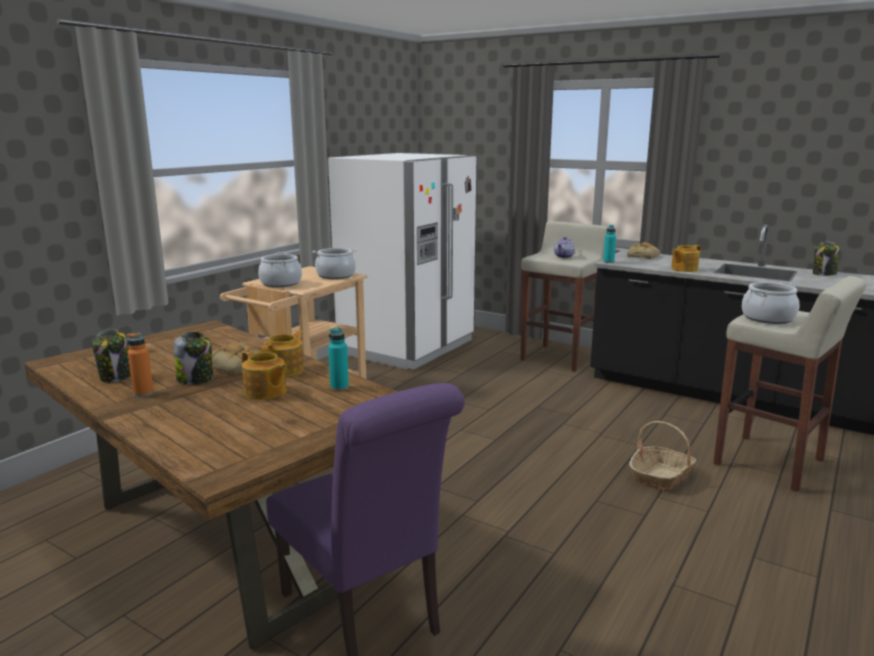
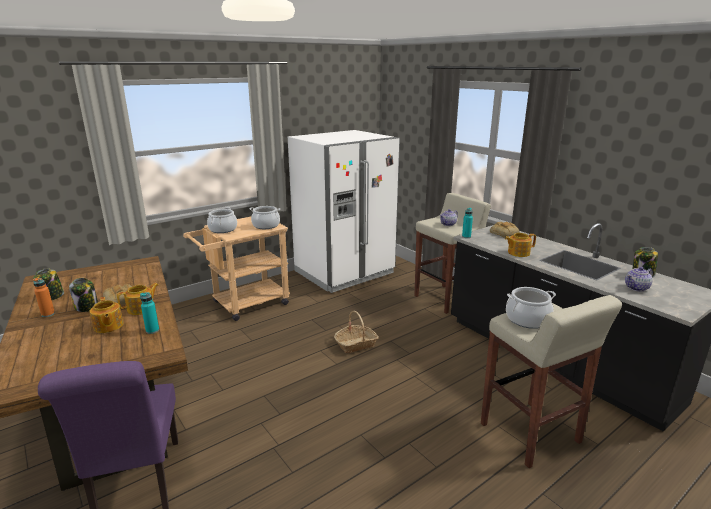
camera: 20 degrees right, 5 degrees up
(661, 476) = (428, 425): basket -> basket (356, 344)
(834, 283) = (637, 288): none -> teapot

